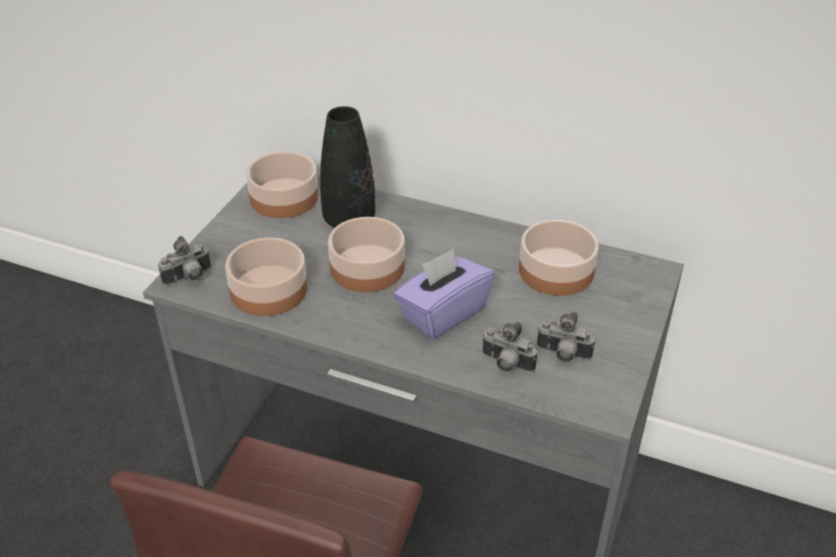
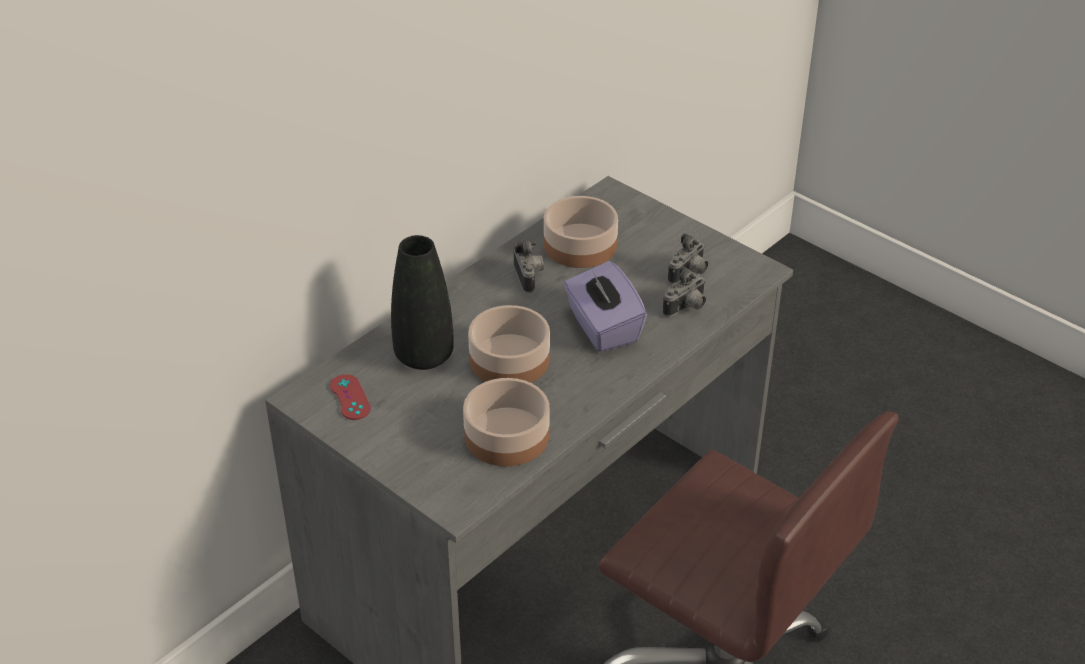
camera: 70 degrees left, 0 degrees up
(189, 278) = (453, 494): camera -> camera (529, 277)
(283, 198) = (350, 397): bowl -> red game controller

